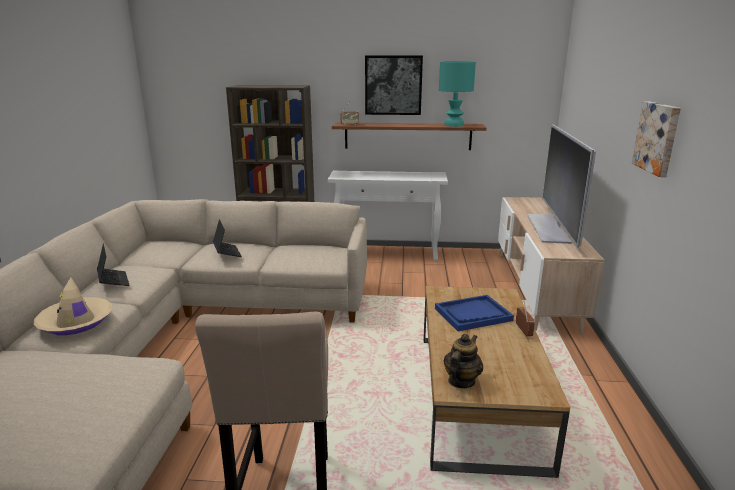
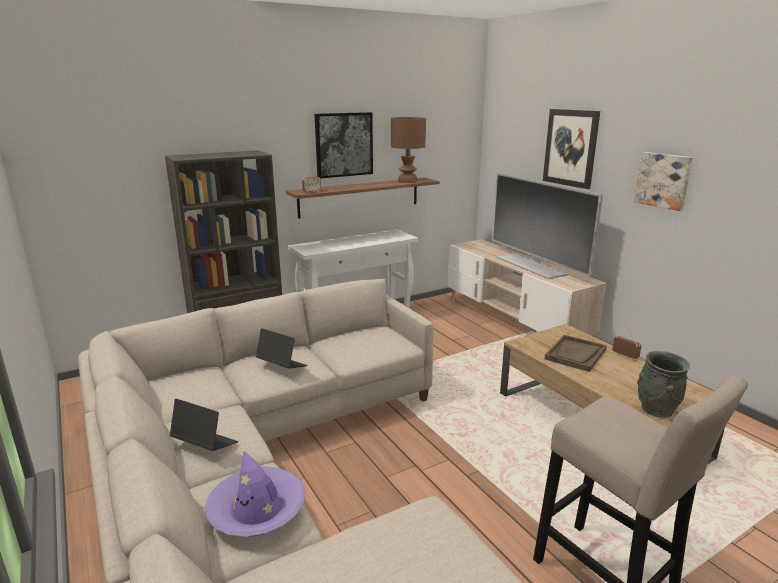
camera: 35 degrees left, 0 degrees up
(76, 322) = (257, 509): beige hat -> purple hat
(453, 125) = (407, 181): turquoise table lamp -> brown table lamp
(461, 381) = (656, 409): teapot -> grey vase
(473, 314) = (575, 354): blue tray -> brown tray
(606, 97) = (570, 148): none -> picture

